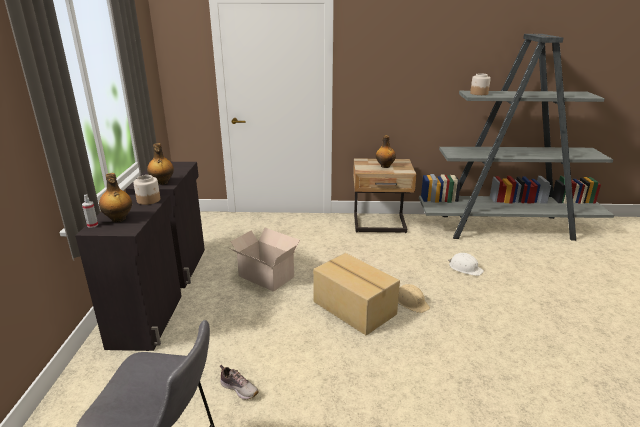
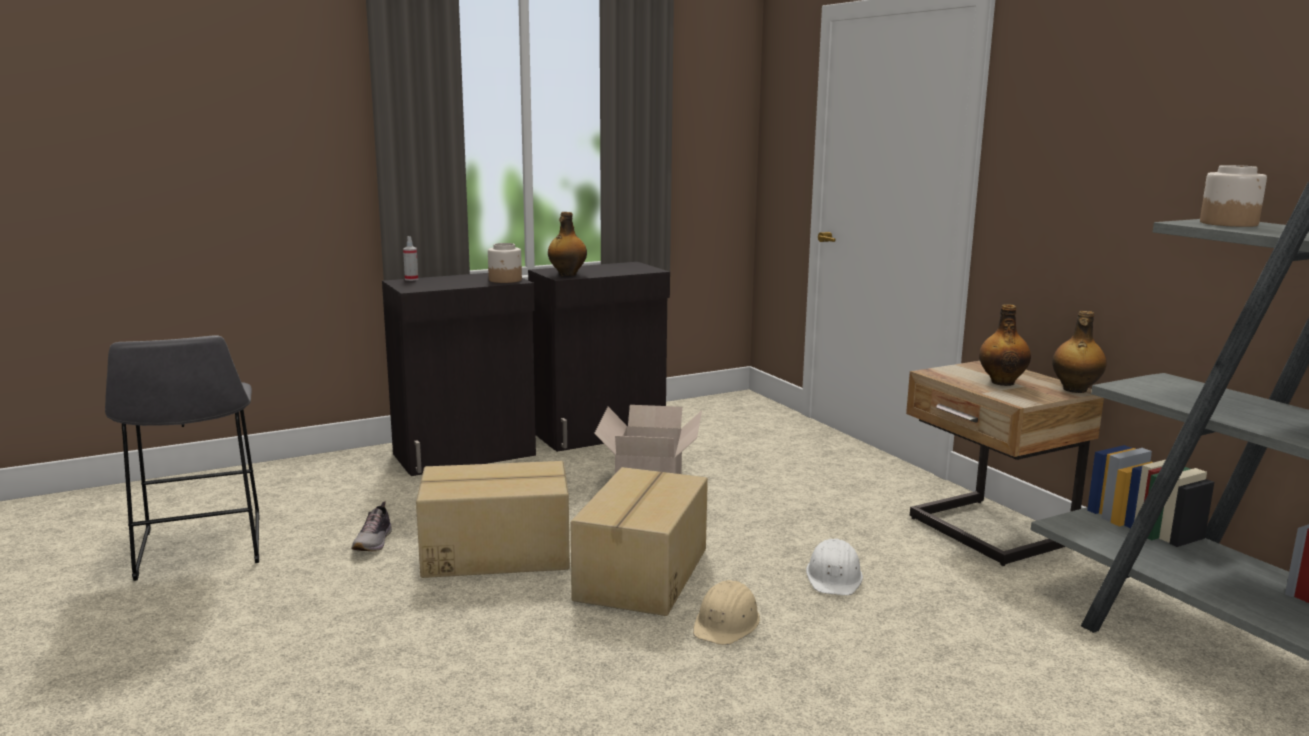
camera: 60 degrees right, 10 degrees down
(118, 219) = (437, 282): bottle -> bottle (1074, 390)
(295, 345) = (495, 552): none -> cardboard box
(465, 268) = (958, 664): white hard hat -> white hard hat (834, 577)

